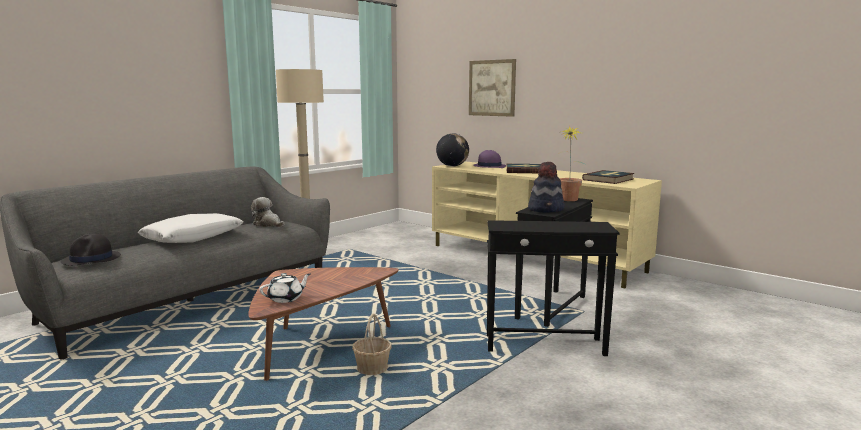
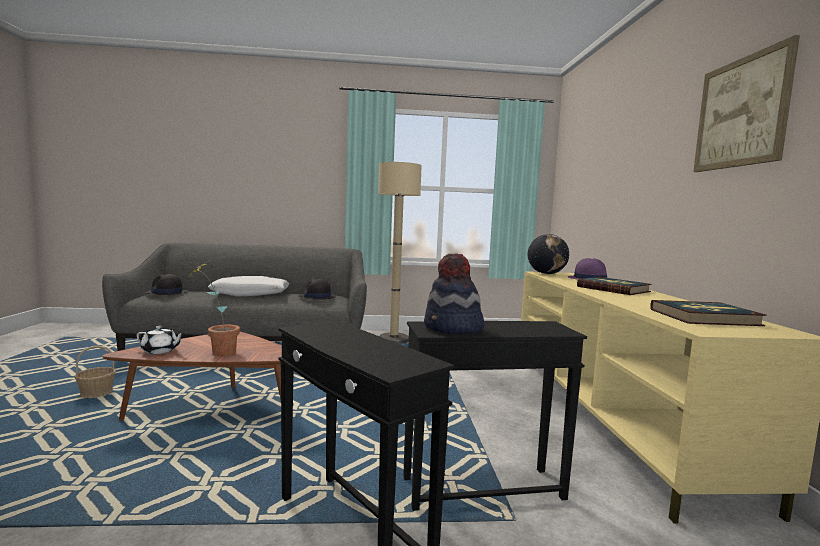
camera: 45 degrees right, 5 degrees down
(268, 224) = (317, 297): plush toy -> black hat
(372, 369) = (178, 452): basket -> basket (96, 393)
(492, 88) = (620, 181): picture -> picture (741, 113)
(568, 200) = (539, 328): potted plant -> potted plant (216, 353)

